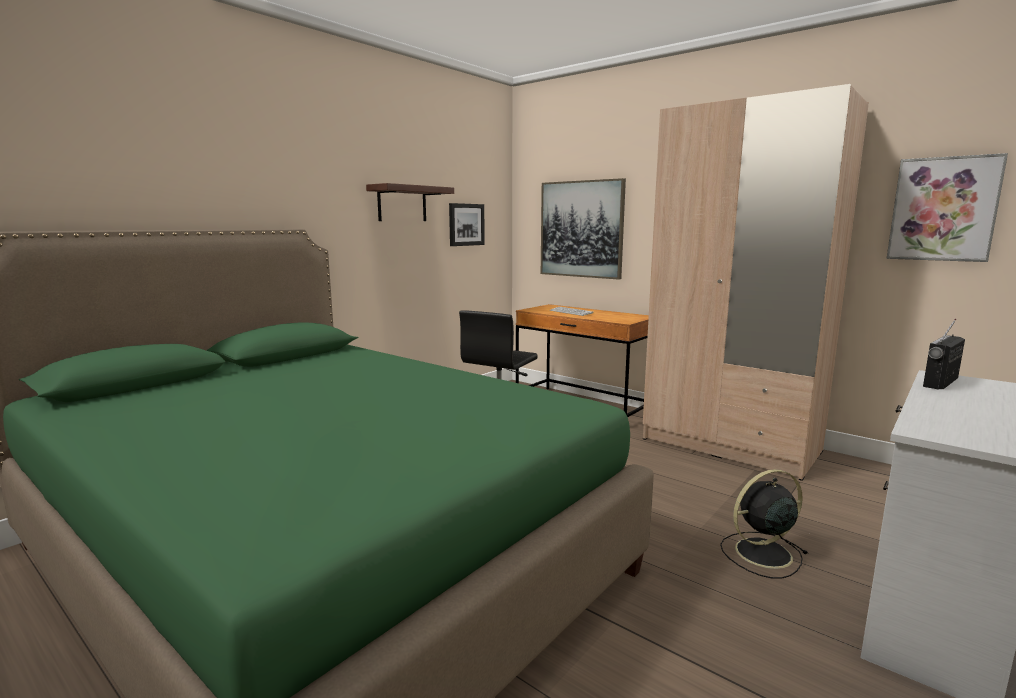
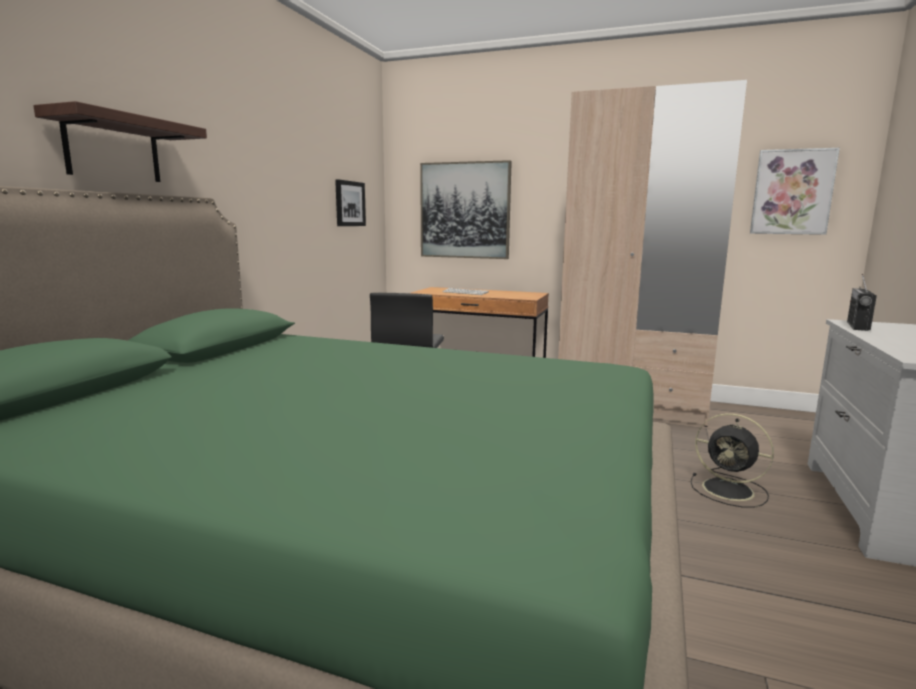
camera: 20 degrees left, 0 degrees up
(402, 204) = (295, 176): shelf -> shelf (113, 149)
(761, 553) = (730, 490): black fan -> black fan turned 105 degrees counterclockwise

